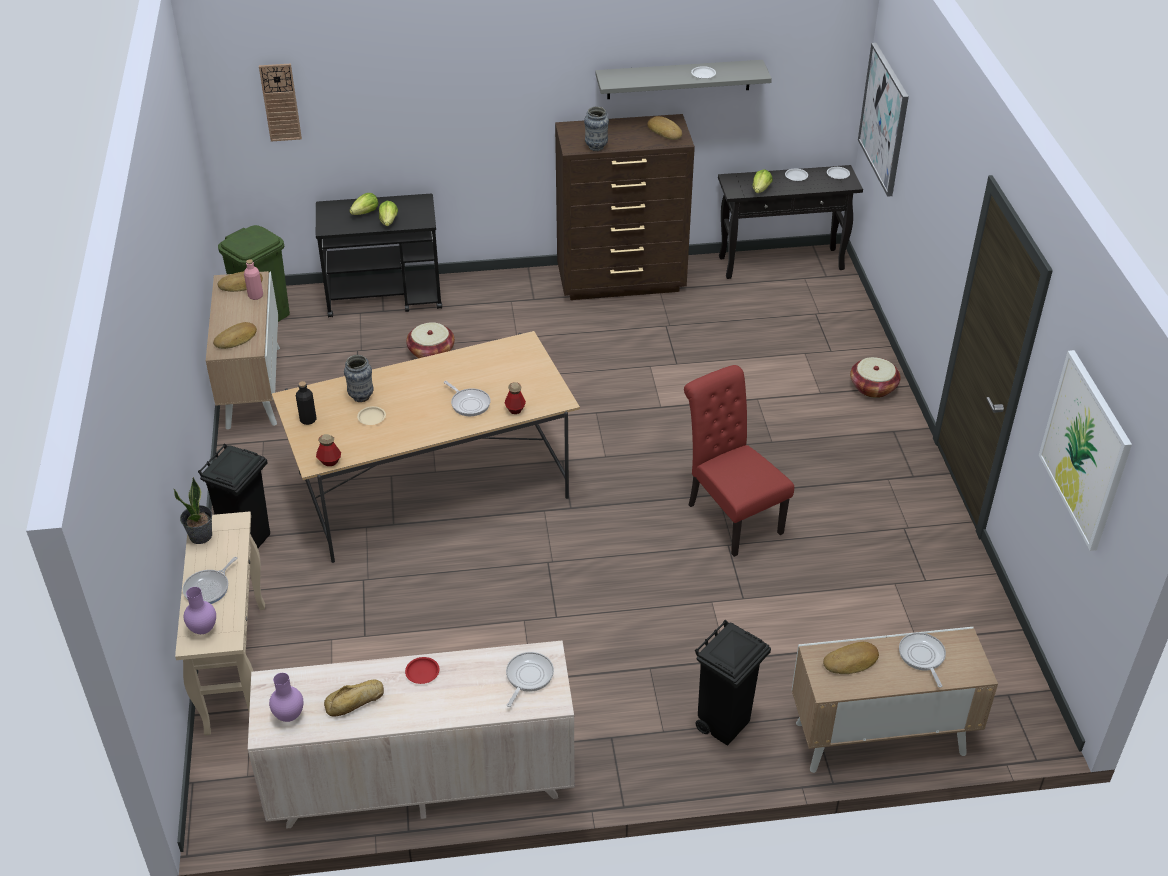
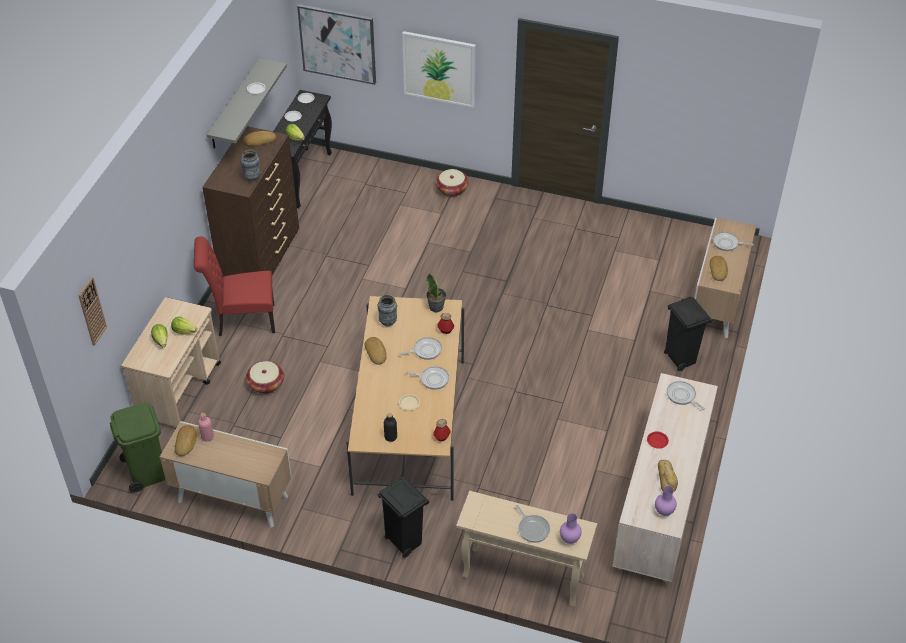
camera: 65 degrees left, 5 degrees up
(201, 536) = (480, 522): potted plant -> potted plant (436, 307)
(236, 339) = (255, 461): bread -> bread (376, 352)
(361, 397) = (383, 403): vase -> vase (388, 322)
(385, 297) = (179, 391): black cart -> beige cart
(423, 424) = (432, 379): none -> frying pan
(730, 515) = (523, 294): red chair -> red chair (242, 320)
(1085, 449) = (699, 101): picture -> picture (439, 68)

